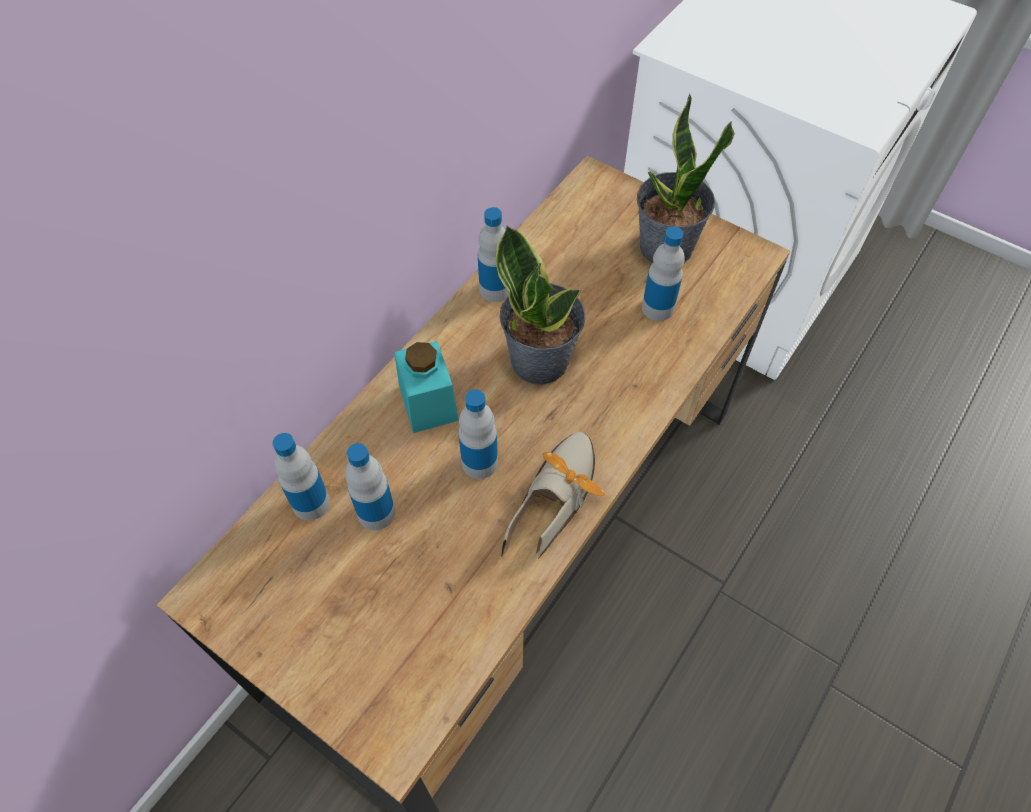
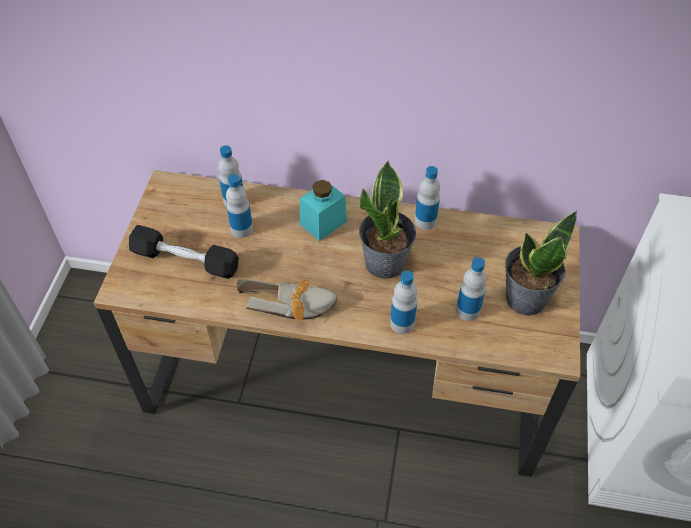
camera: 65 degrees right, 5 degrees down
(391, 617) = (185, 260): none -> black dumbbell
(479, 462) = (296, 261): bottle -> bottle (402, 323)

